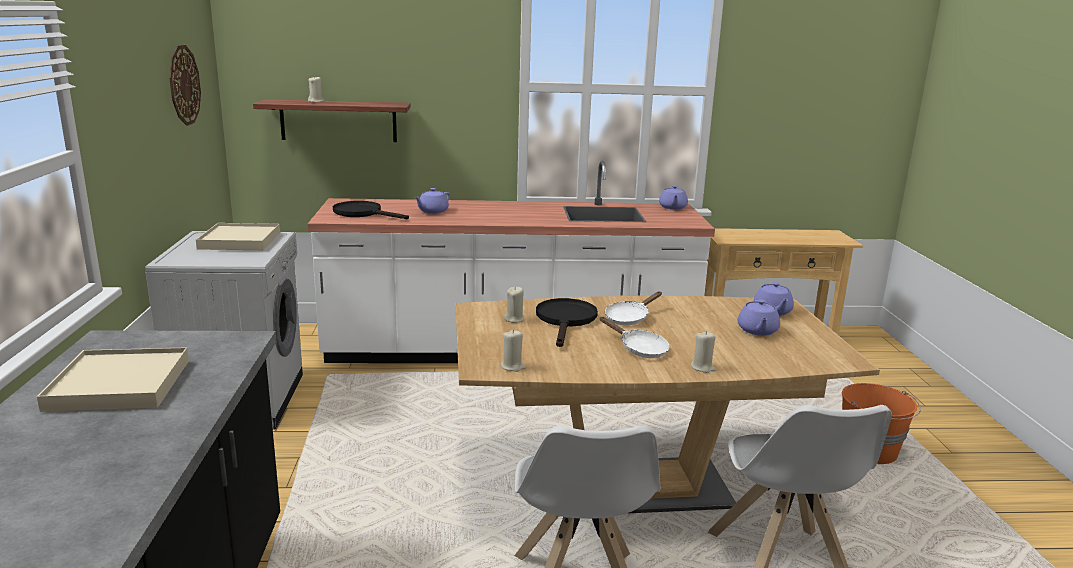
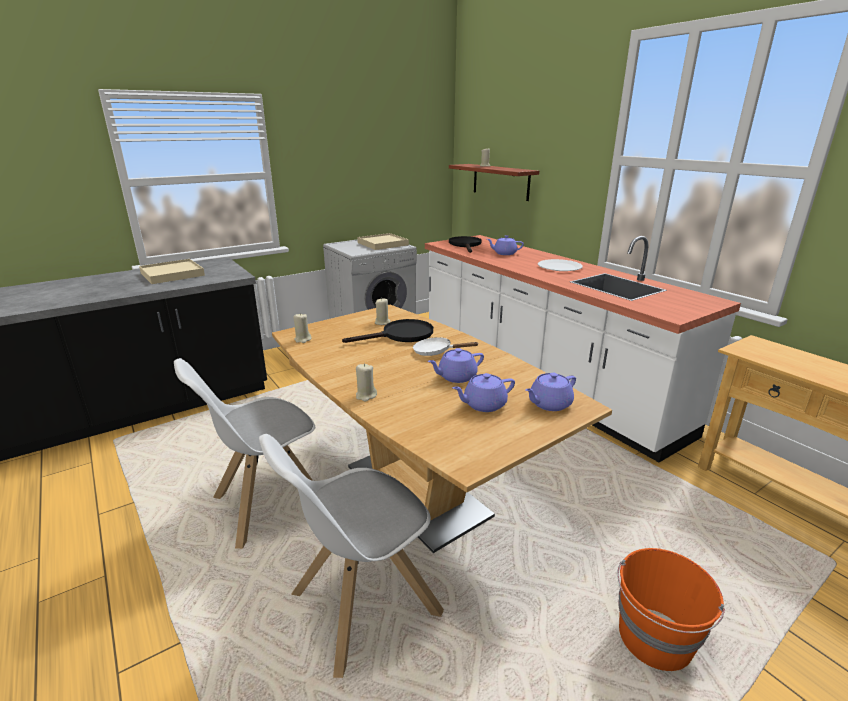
camera: 60 degrees right, 5 degrees up
(184, 85) = (400, 149): wall clock -> none
(519, 210) = (559, 267): none -> white plate
(639, 349) = (377, 367): white frying pan -> none
(672, 207) = (705, 300): purple teapot -> purple teapot (456, 377)

